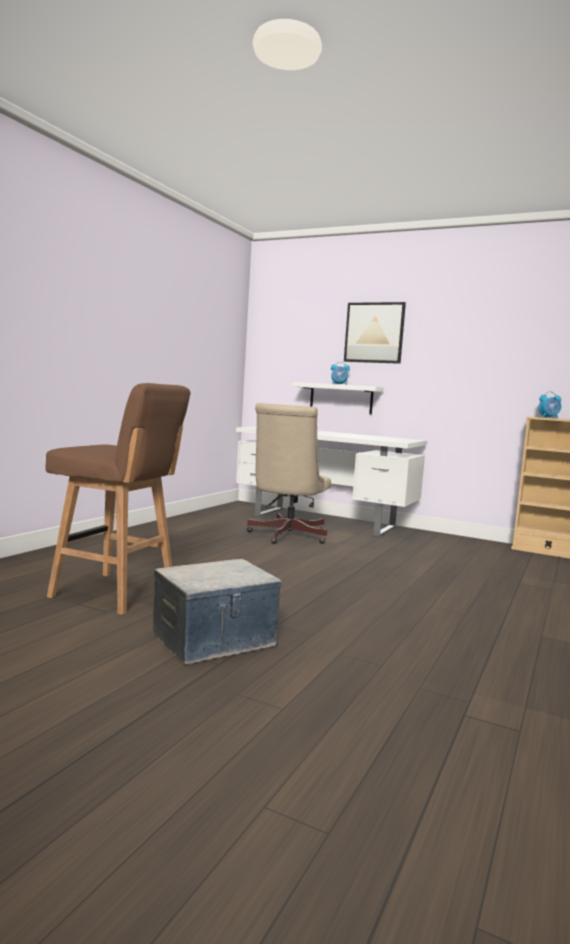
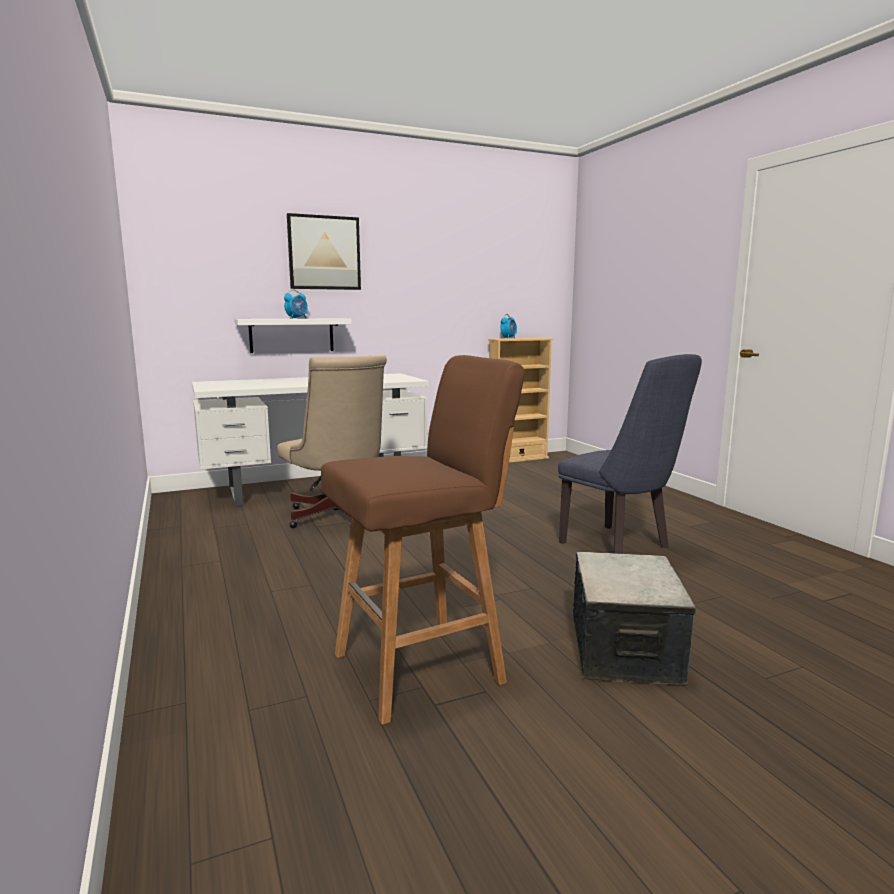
camera: 50 degrees left, 5 degrees up
(413, 616) = (621, 547): none -> blue chair

